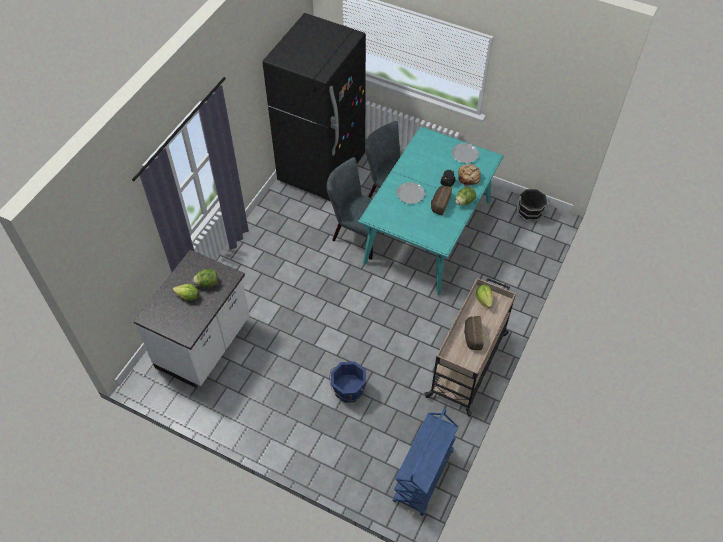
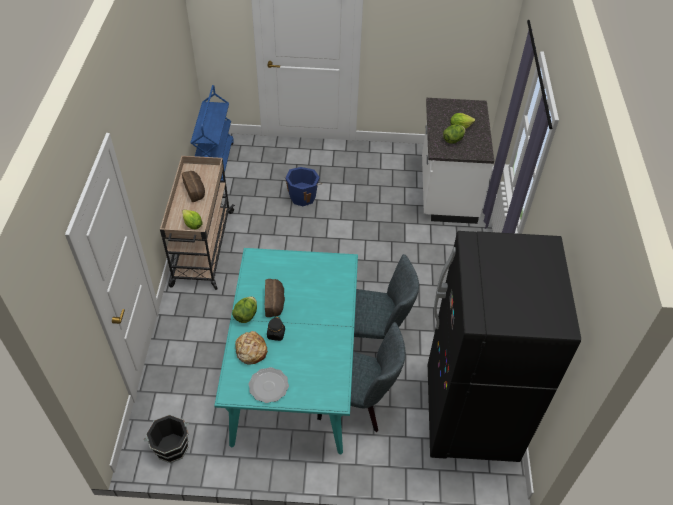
camera: 155 degrees right, 5 degrees down
(410, 194) = (315, 304): plate -> none

